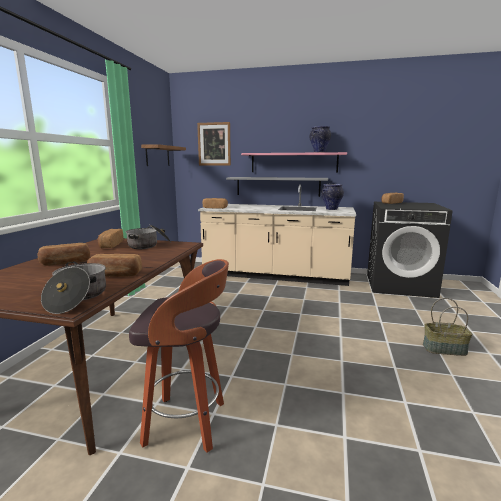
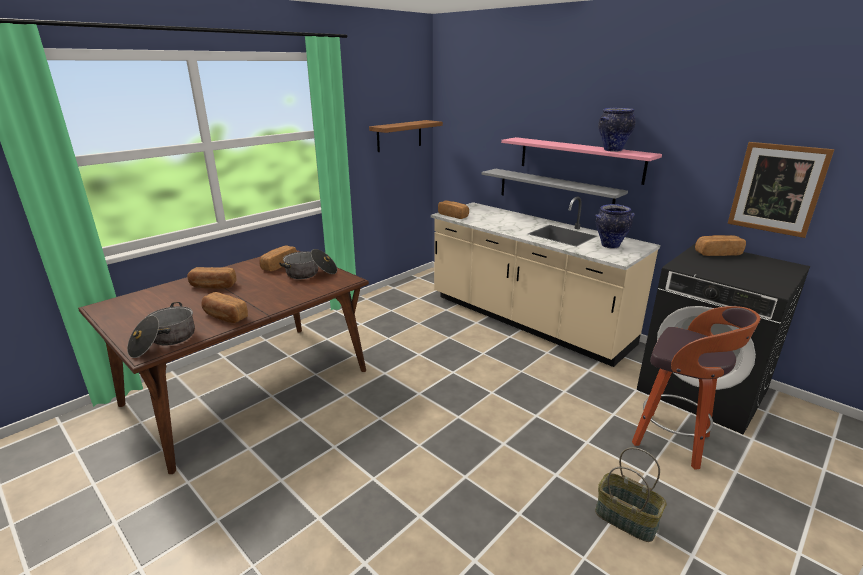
camera: 30 degrees right, 10 degrees up
(188, 423) = (253, 479): stool -> stool (673, 441)
(214, 144) = (478, 119): picture -> picture (777, 189)

